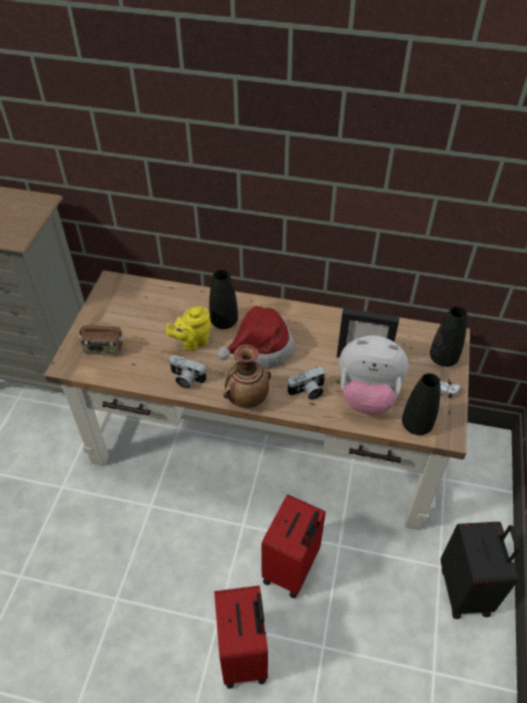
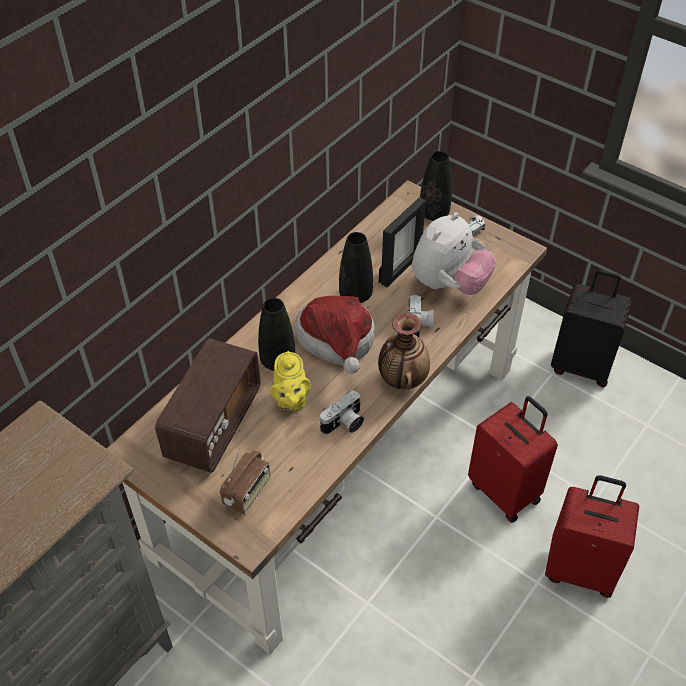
camera: 65 degrees left, 0 degrees up
(152, 311) = (213, 424): none -> radio
(416, 425) = (501, 265): black vase -> black vase (355, 295)

